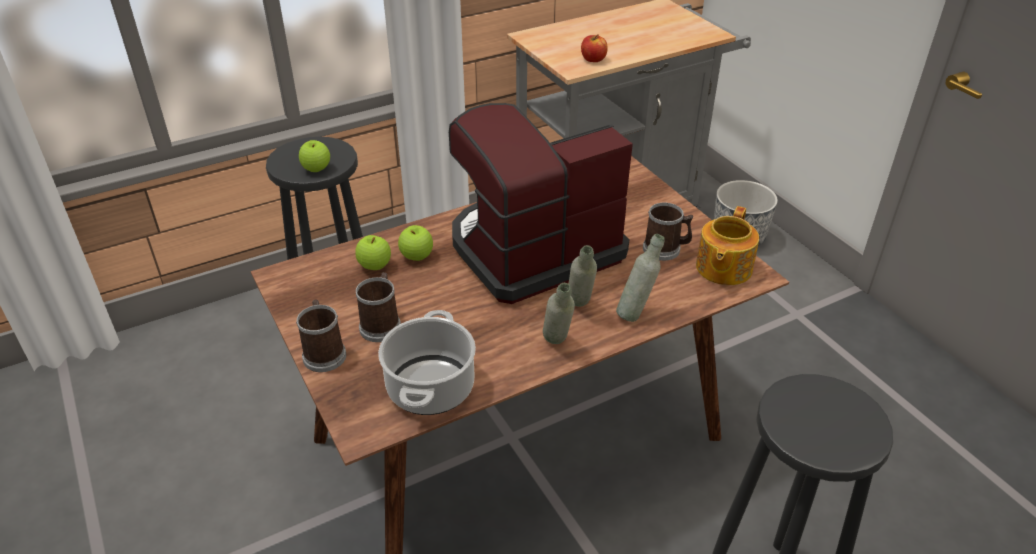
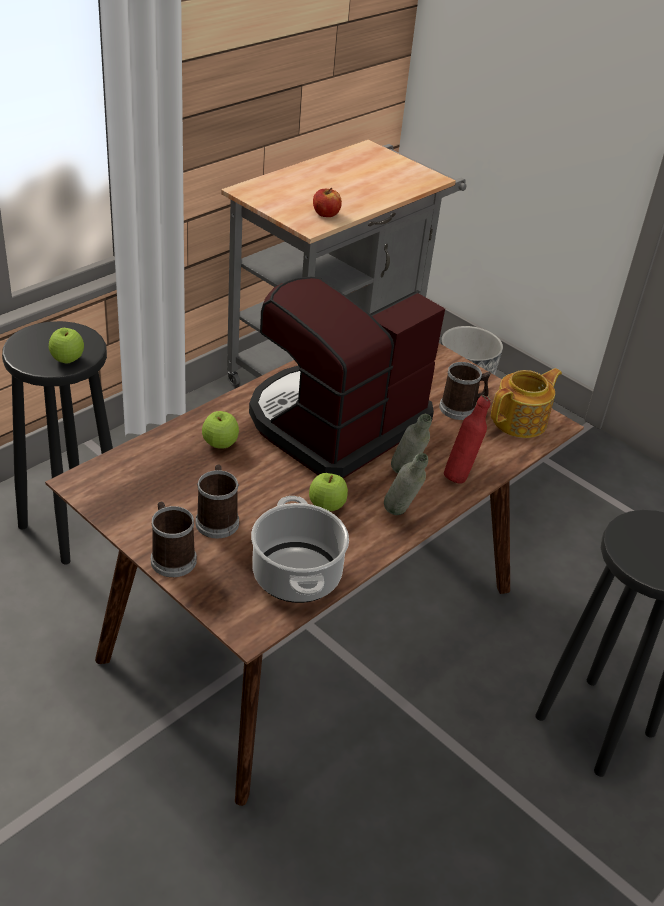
camera: 20 degrees left, 0 degrees up
(375, 266) = (180, 459): apple -> apple (326, 506)
(636, 313) = (460, 475): grey bottle -> red bottle
(722, 268) = (521, 421): teapot -> teapot turned 135 degrees counterclockwise

